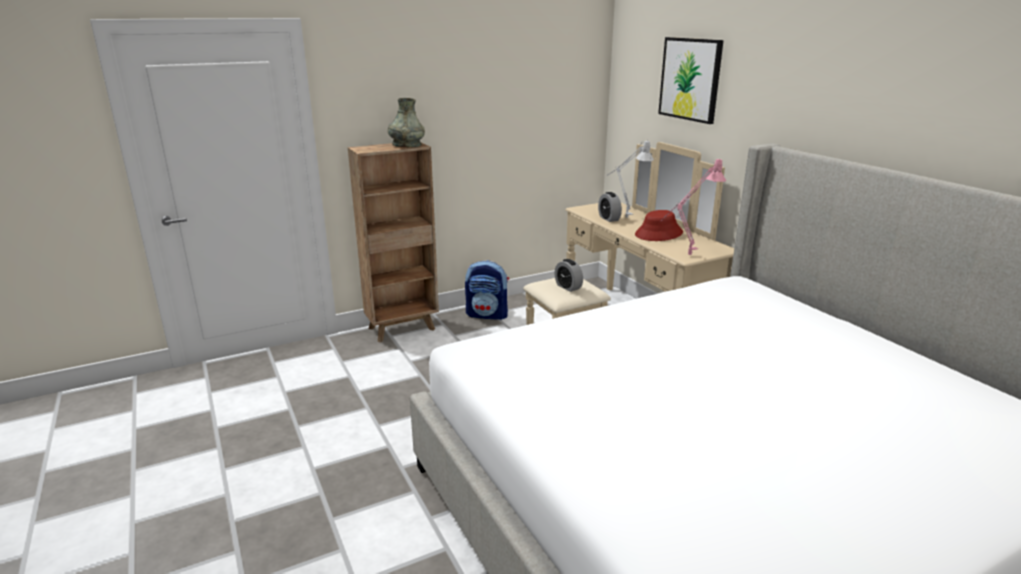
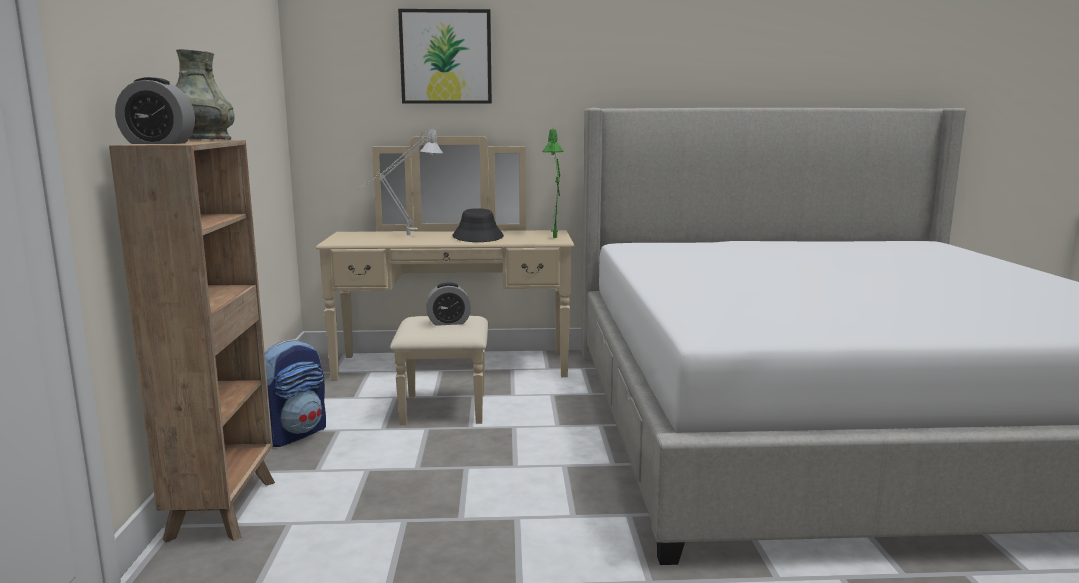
camera: 65 degrees left, 10 degrees down
(609, 218) = (395, 240): alarm clock -> alarm clock (158, 143)
(659, 234) = (478, 237): red hat -> black hat
(685, 256) = (555, 240): pink table lamp -> green table lamp

